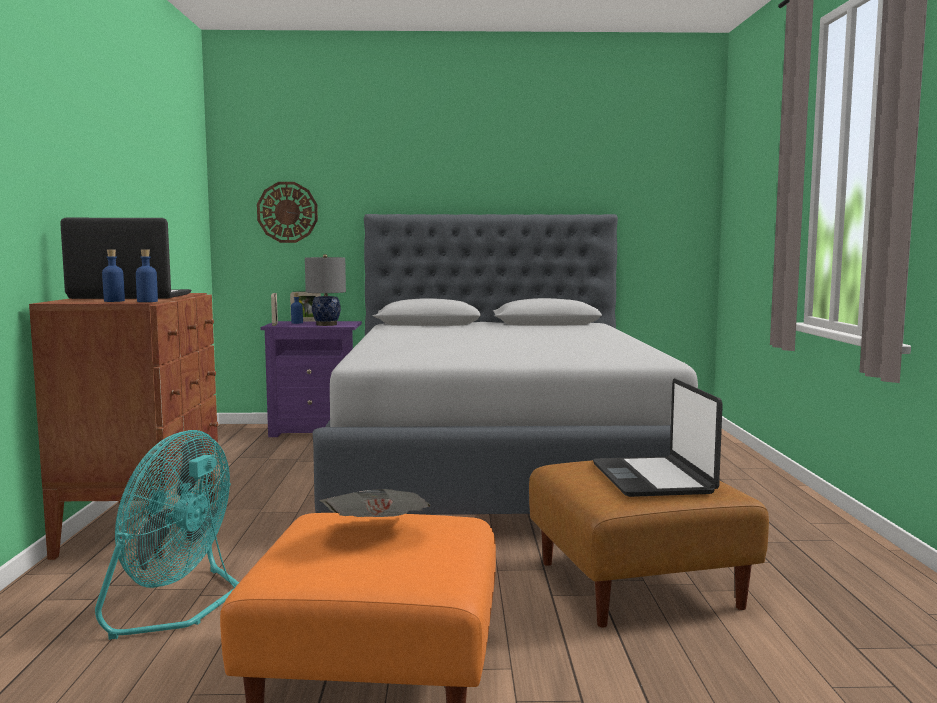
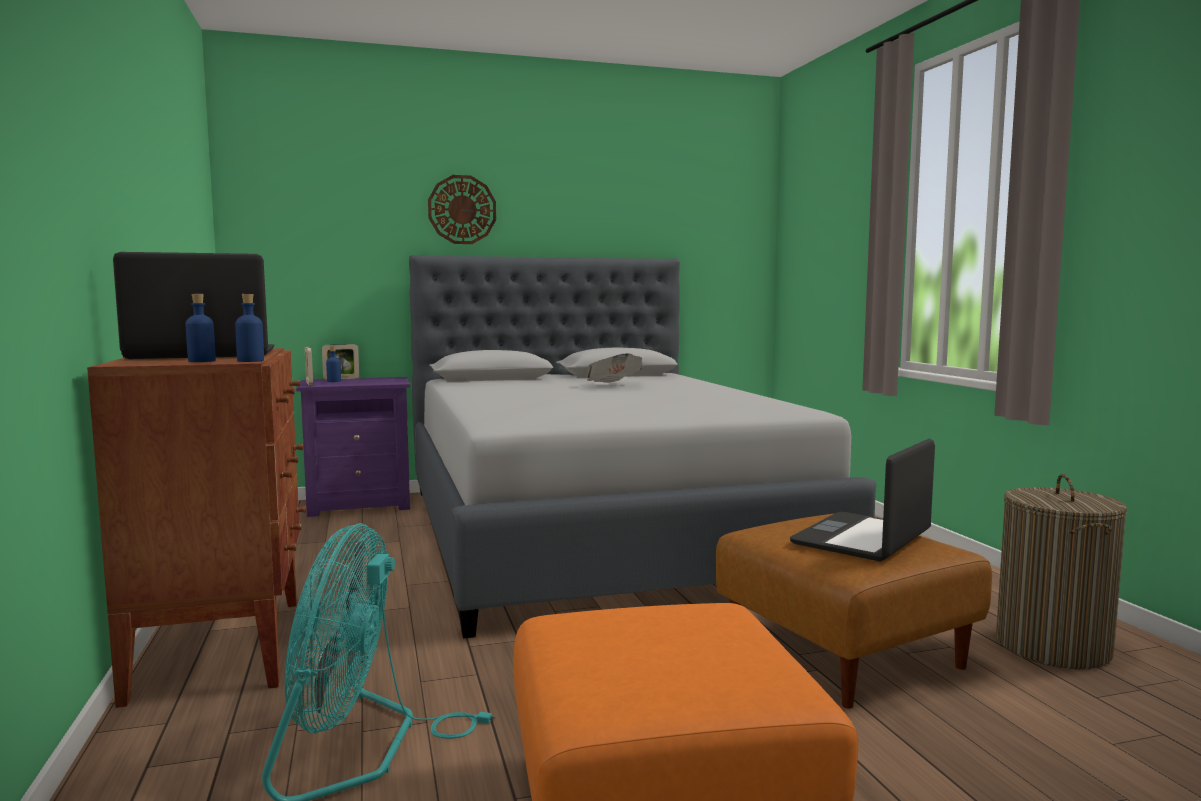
camera: 15 degrees left, 0 degrees up
(287, 212) = (315, 252): wall clock -> wall clock (462, 210)
(326, 324) = (373, 382): grey table lamp -> none
(377, 534) = (653, 636): newspaper -> newspaper (614, 385)
(653, 478) = (863, 539): laptop -> laptop turned 60 degrees clockwise
(856, 601) = (1052, 646): none -> laundry basket

